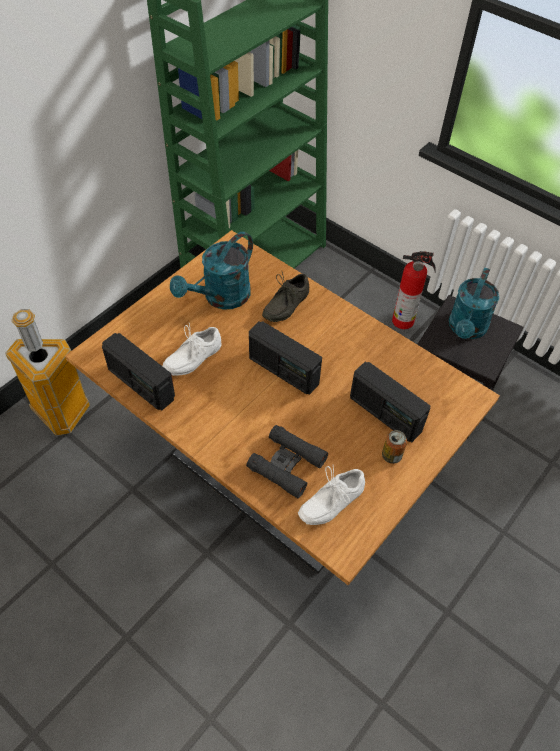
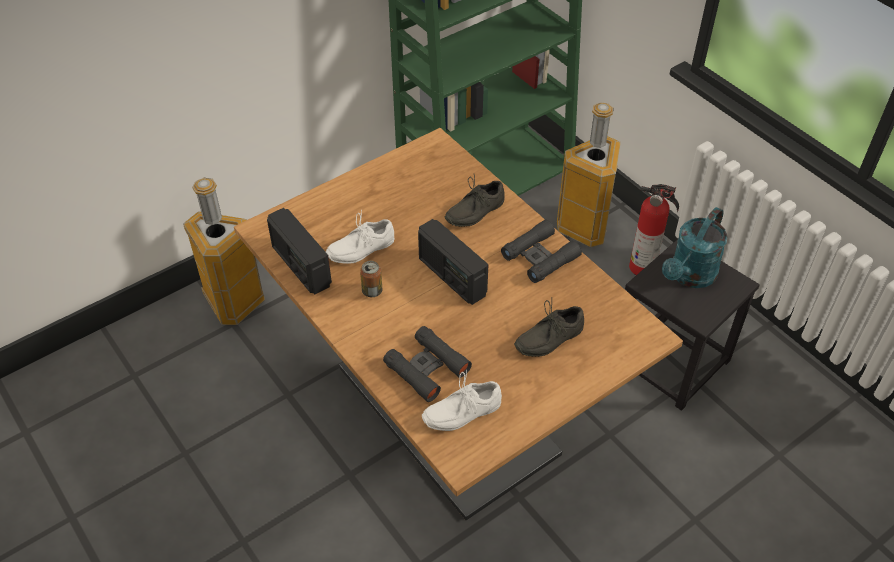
camera: 15 degrees right, 5 degrees down
(221, 298) = (408, 194): turquoise watering can -> none
(349, 293) = (586, 227): none -> trash can
(355, 338) = (540, 257): none -> black binoculars
(385, 414) = (547, 337): radio -> grey shoe
(391, 455) = (541, 379): can -> can (372, 291)

